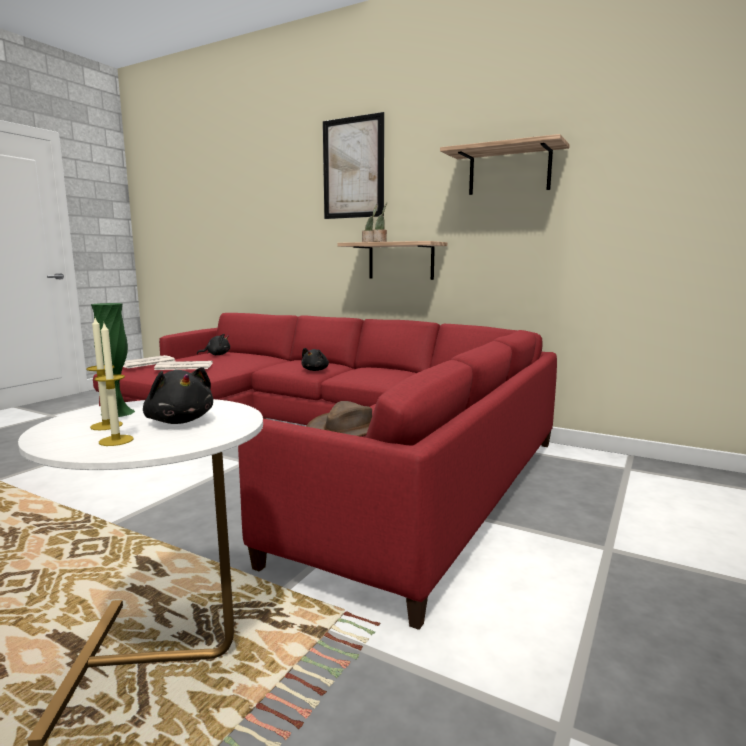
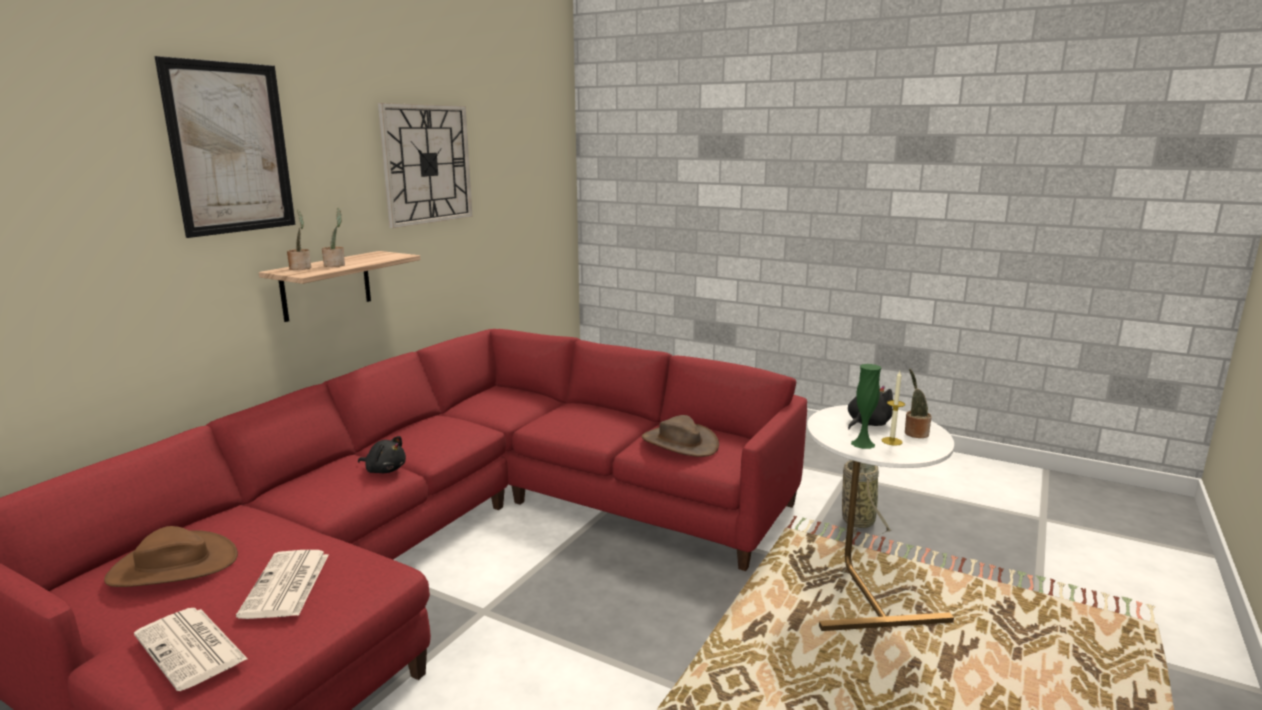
camera: 90 degrees left, 5 degrees up
(116, 440) = (914, 433): candle -> potted plant
(216, 355) = (173, 566): black plush toy -> brown hat
(370, 703) = (857, 519): none -> basket
(509, 171) = (427, 164): shelf -> wall clock

